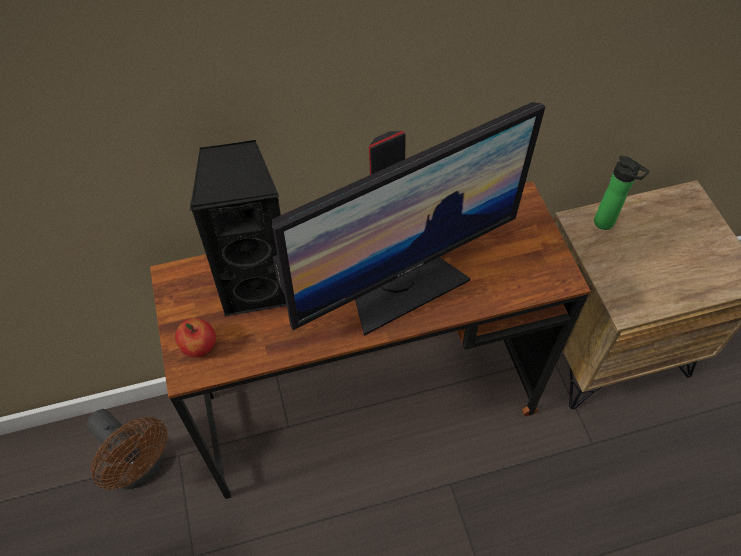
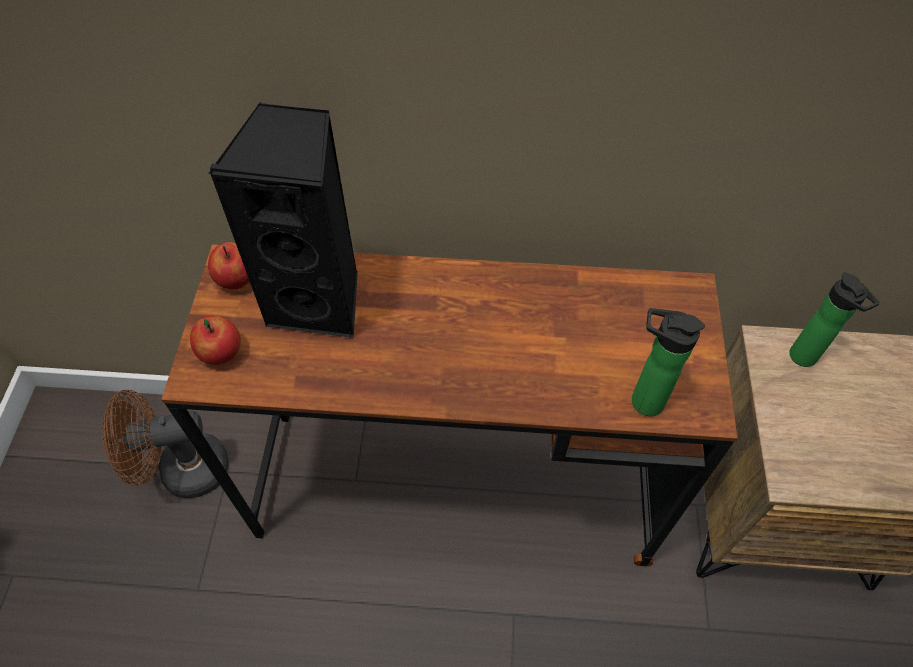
camera: 20 degrees right, 0 degrees up
(140, 467) = (183, 470): brown fan -> brown fan turned 105 degrees clockwise
(184, 288) = (237, 280): none -> apple
(401, 284) = (490, 352): monitor -> none
(519, 285) = (642, 401): none -> bottle

